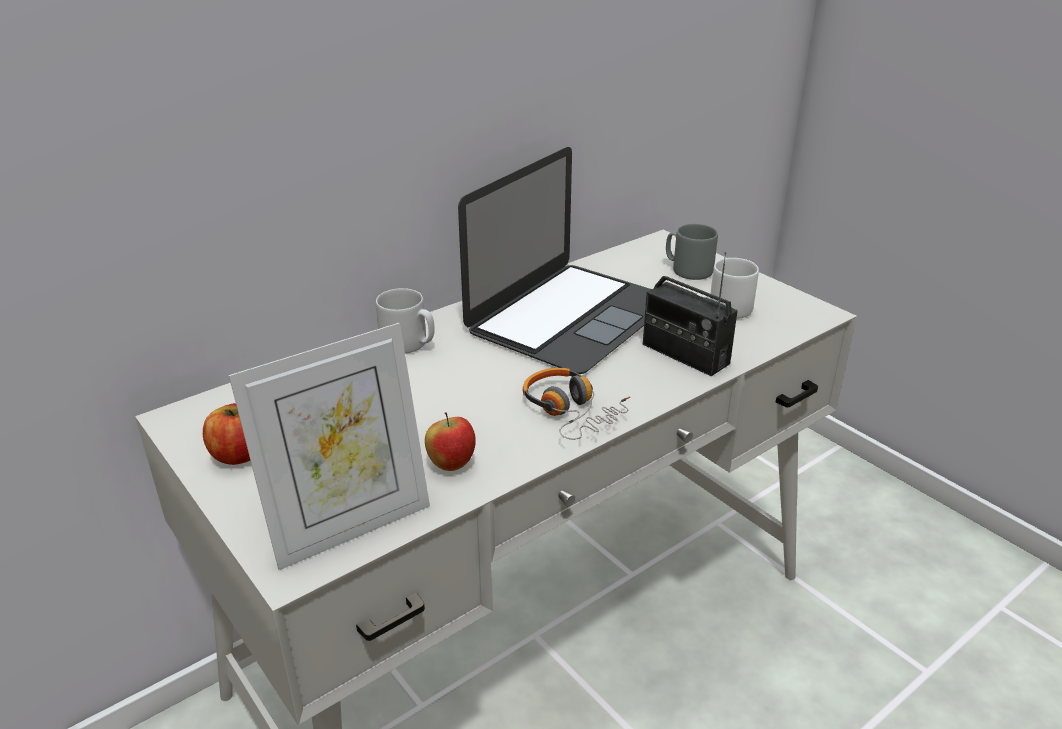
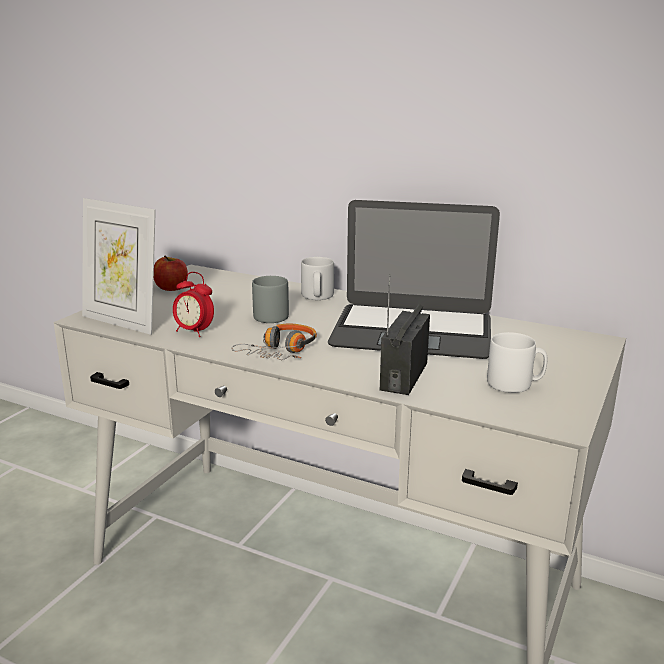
camera: 65 degrees right, 10 degrees down
(451, 465) = (194, 332): apple -> alarm clock
(687, 270) = (557, 357): grey mug -> grey mug (272, 315)

